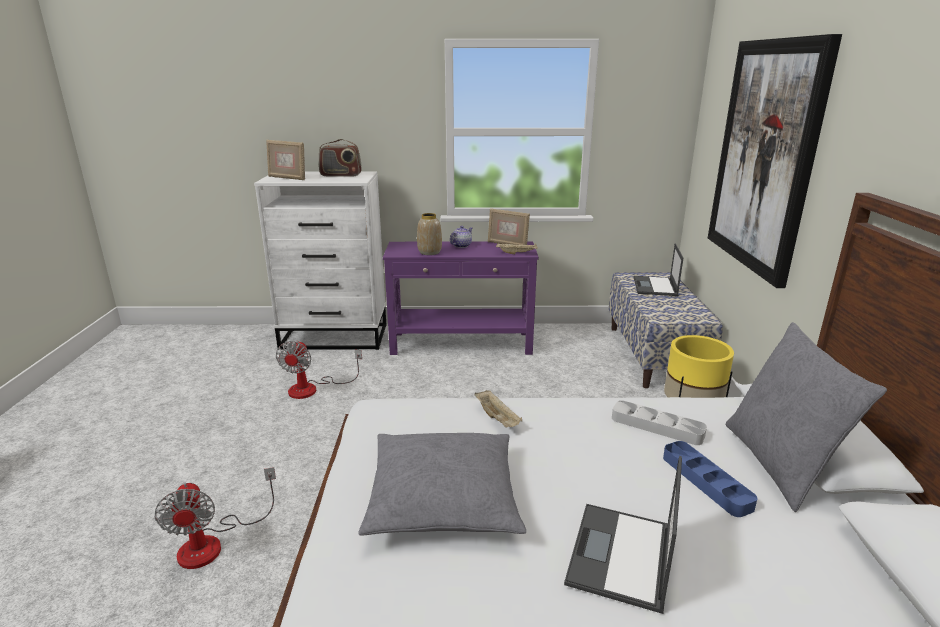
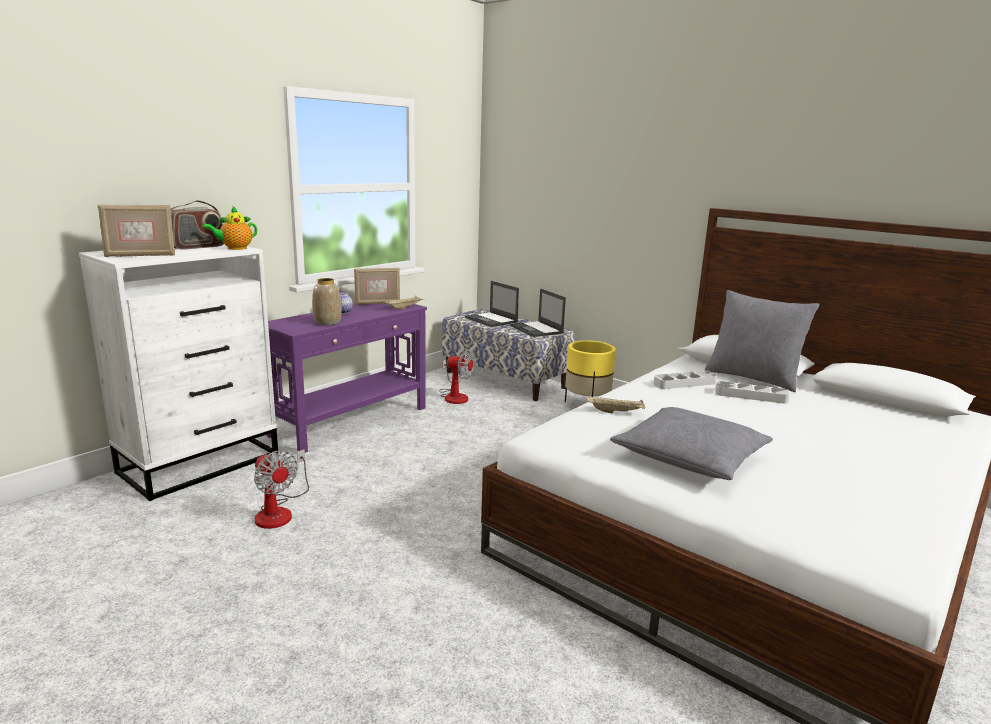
camera: 50 degrees left, 5 degrees down
(214, 543) = (455, 654): fan -> fan (454, 396)
(354, 179) = (234, 248): none -> teapot
(621, 557) = (797, 436): laptop -> laptop (537, 329)
(706, 481) = (750, 396): blue tray -> grey tray
(765, 157) = (590, 196): picture -> none

